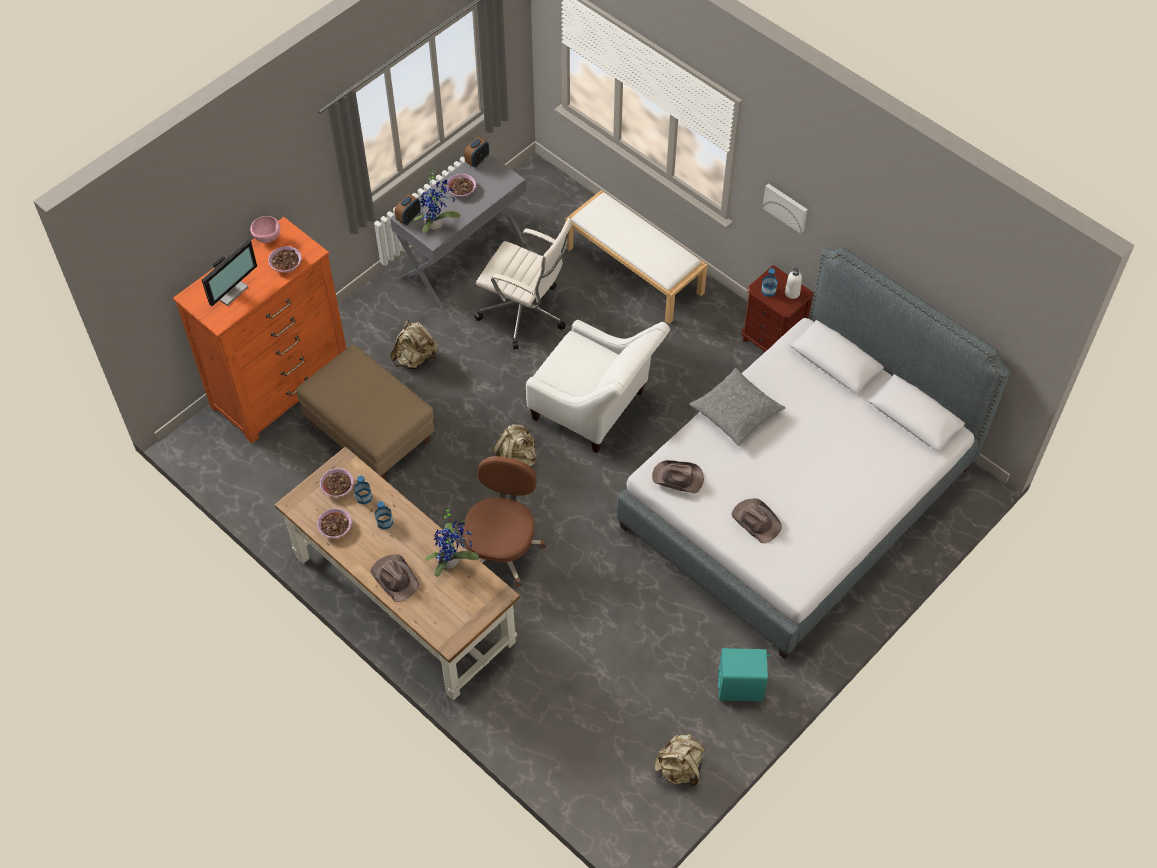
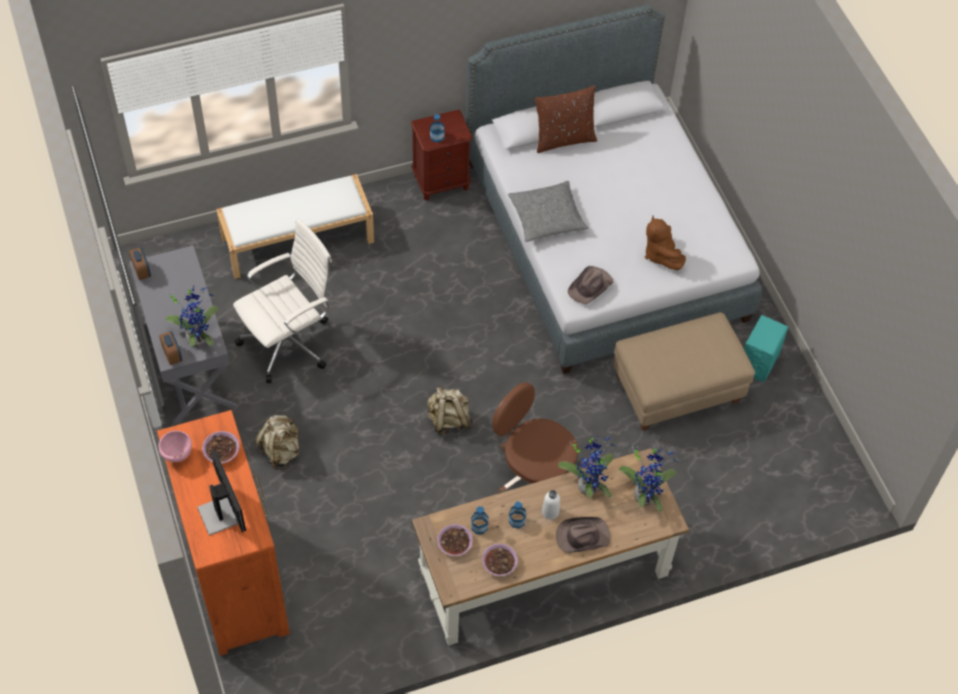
camera: 65 degrees left, 0 degrees up
(370, 431) = (341, 524): beige ottoman -> beige ottoman (677, 388)
(461, 189) = (168, 299): bowl -> none
(466, 611) = (645, 495): none -> potted plant
(595, 410) = (430, 337): white armchair -> none
(680, 768) = (811, 437): beige backpack -> none
(756, 521) = (660, 254): brown hat -> brown plush toy
(786, 207) = (413, 59): picture -> none
(792, 293) = (450, 123): white bottle -> white bottle (550, 512)
(840, 387) = (563, 139): none -> brown pillow

